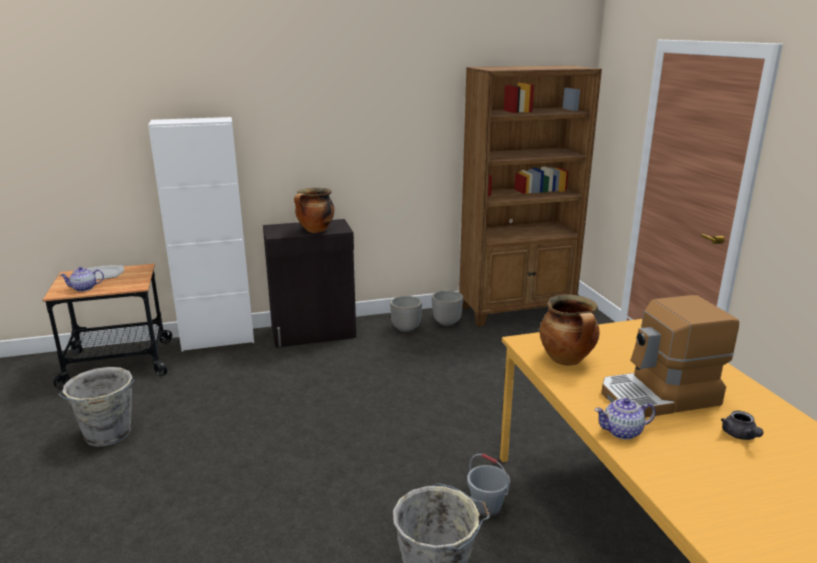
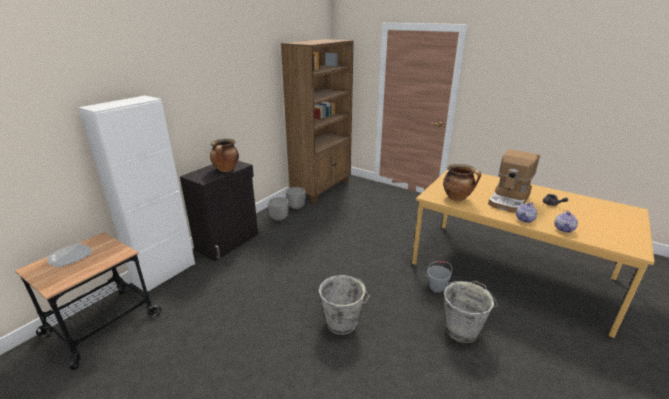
camera: 40 degrees left, 5 degrees up
(84, 288) = (74, 273): teapot -> teapot (564, 229)
(108, 435) = (177, 375): grey bucket -> grey bucket (343, 323)

